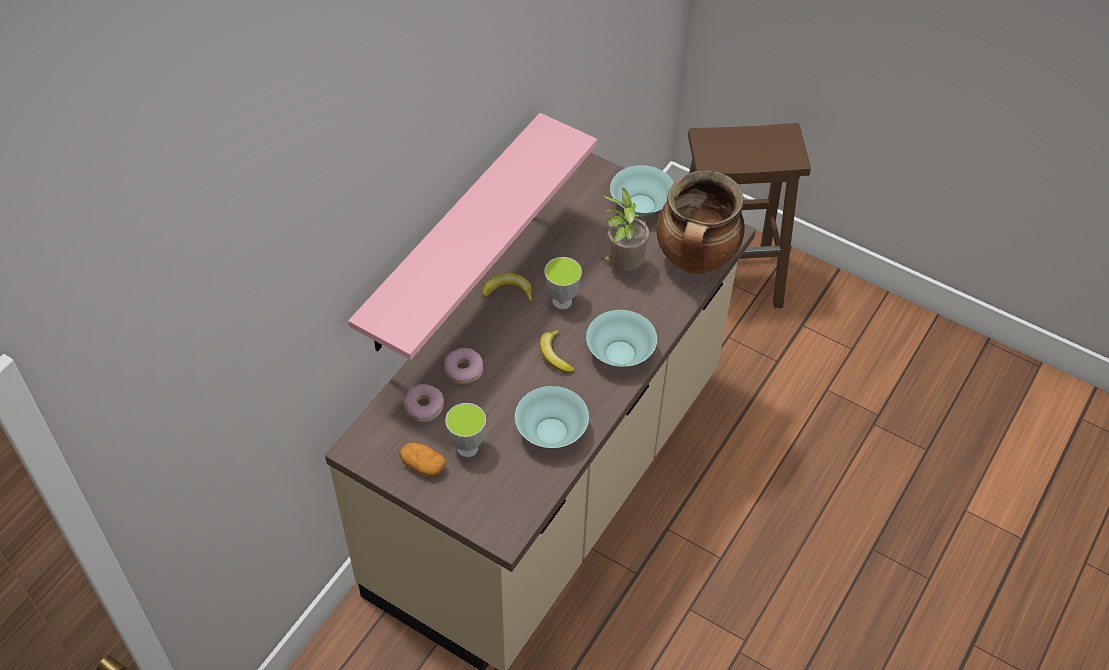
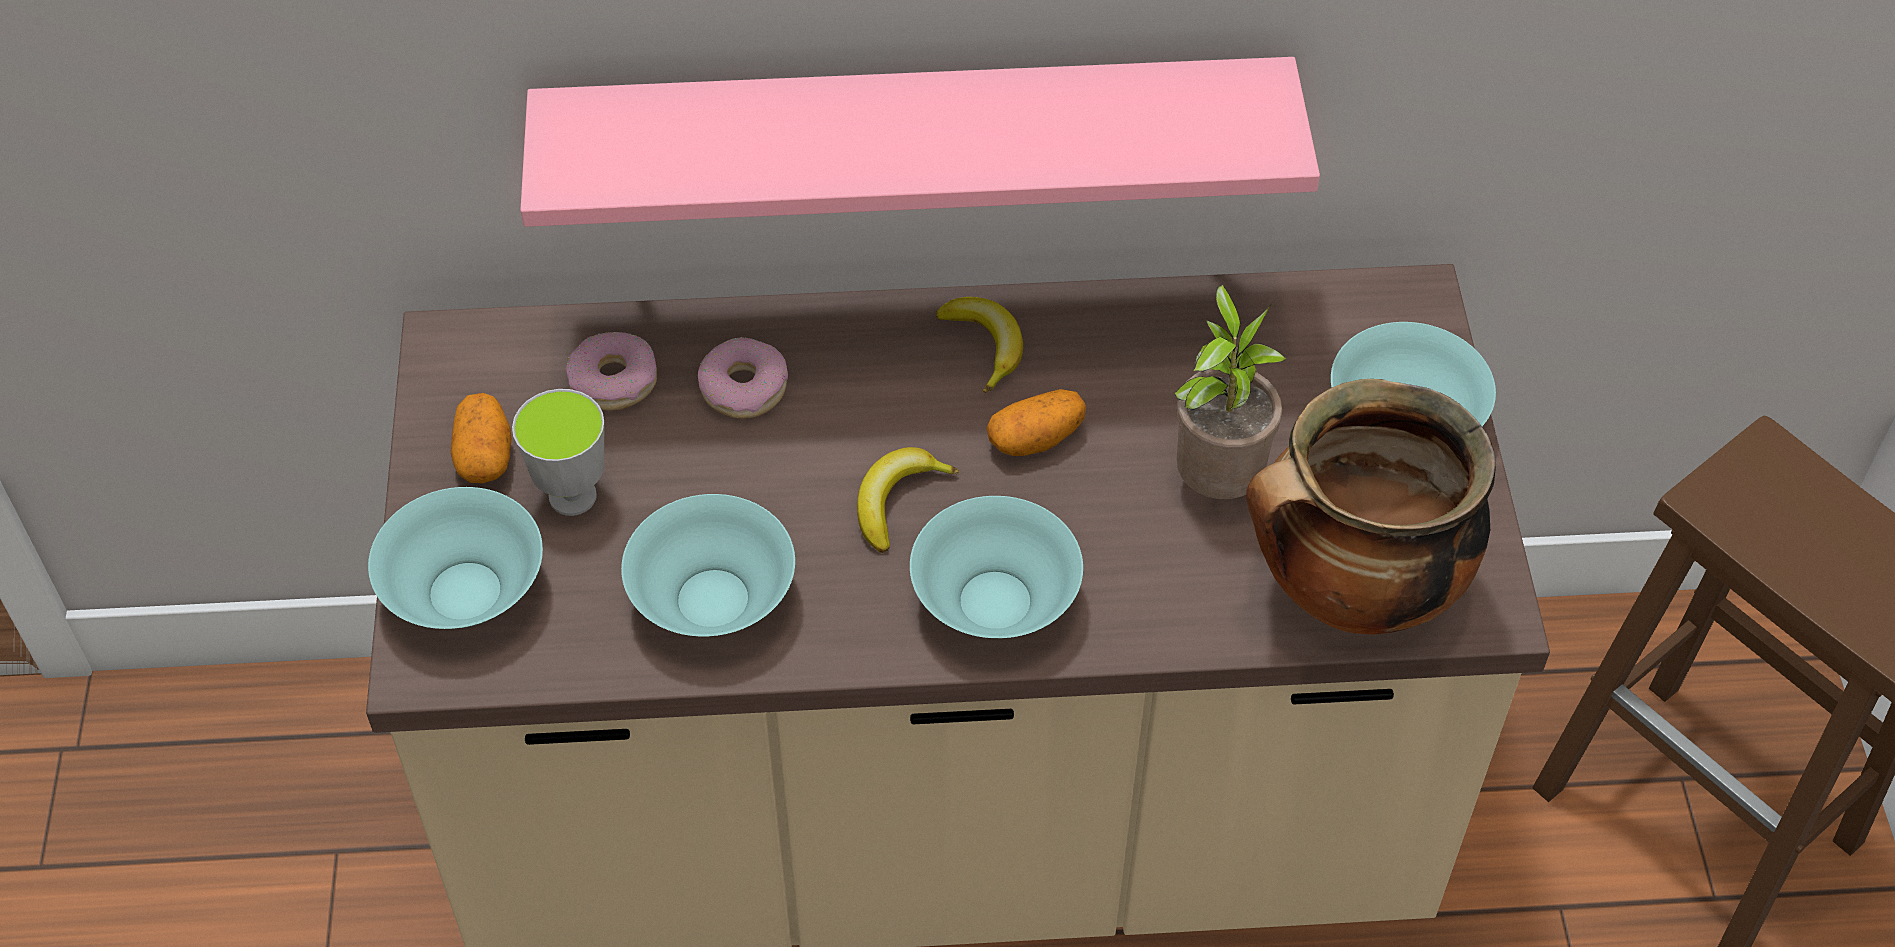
camera: 55 degrees right, 0 degrees up
(483, 505) = (463, 593): none -> turquoise bowl
(562, 302) = (1036, 438): cup -> potato

